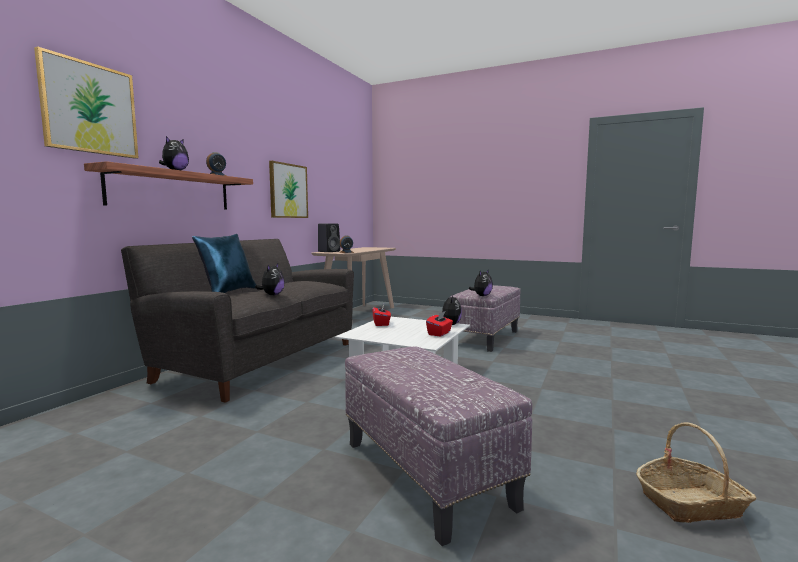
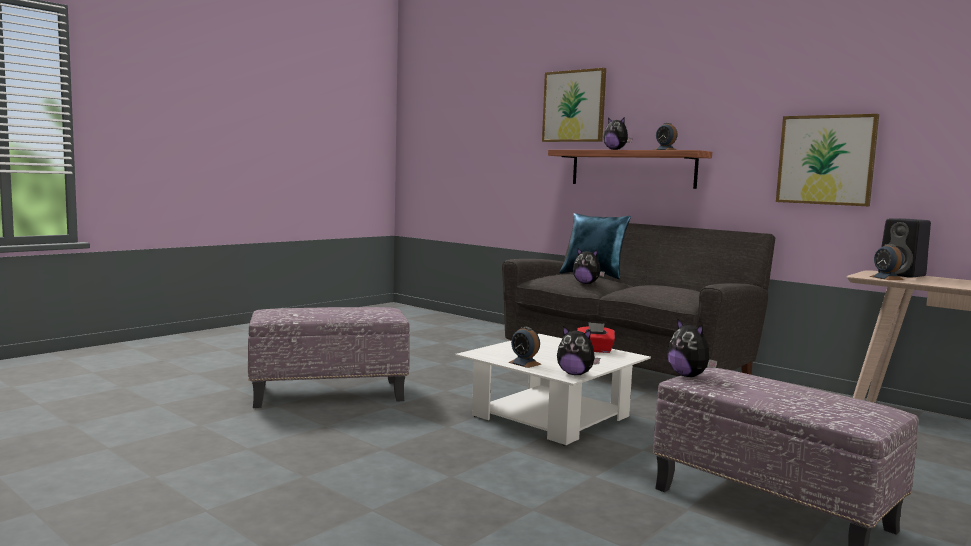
camera: 105 degrees right, 0 degrees up
(439, 333) = (524, 363): red tissue box -> alarm clock
(691, 504) = (172, 455): basket -> none

